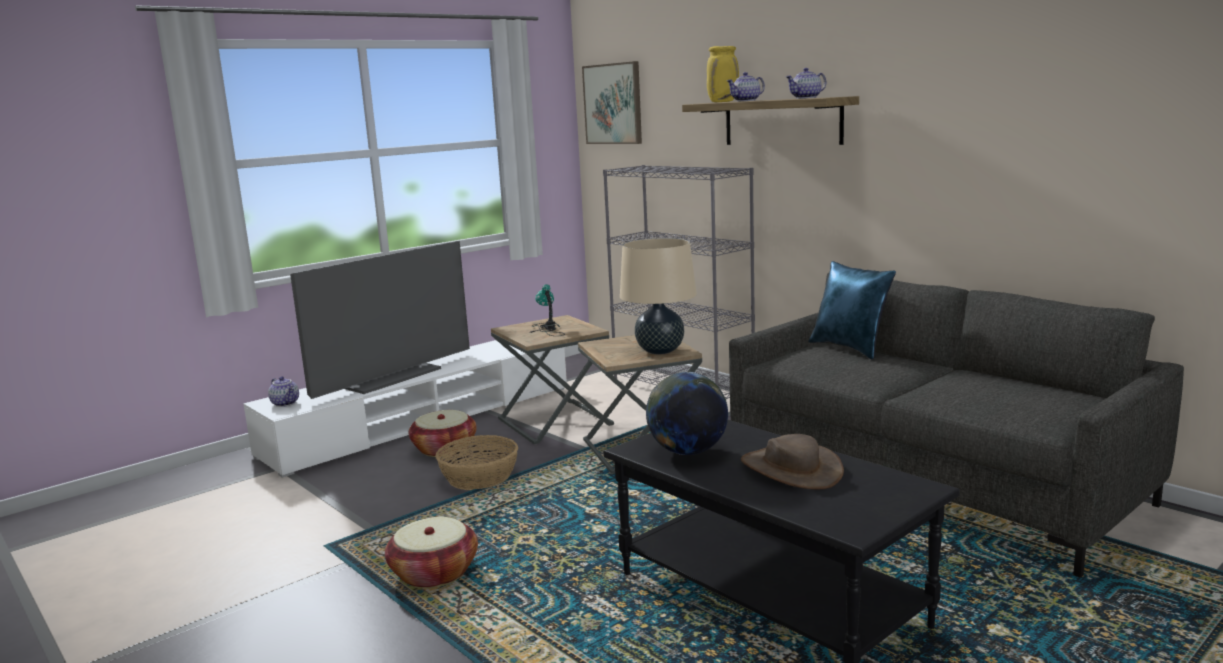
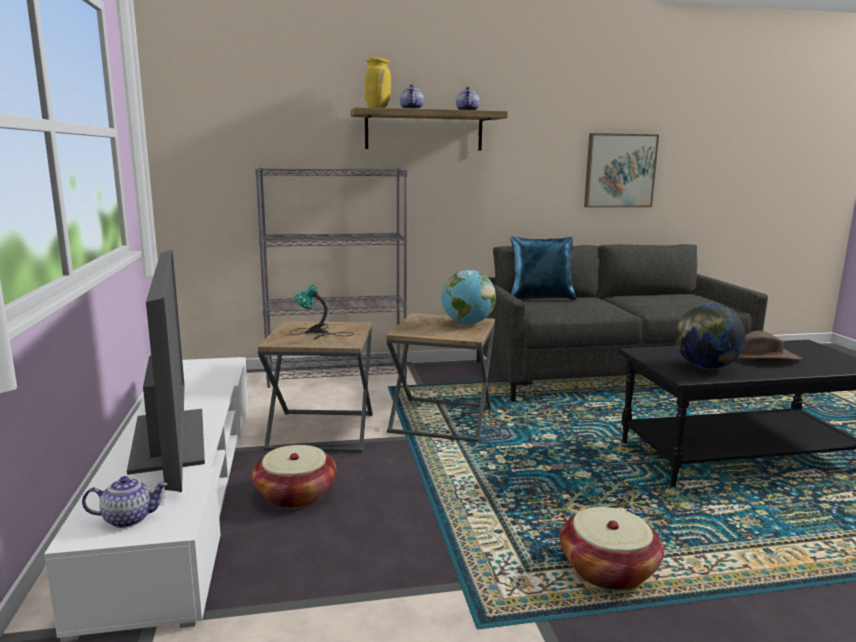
camera: 60 degrees left, 0 degrees up
(480, 477) = (403, 495): basket -> none
(613, 104) = (206, 103): picture -> picture (620, 170)
(660, 351) = (467, 324): beige table lamp -> globe

